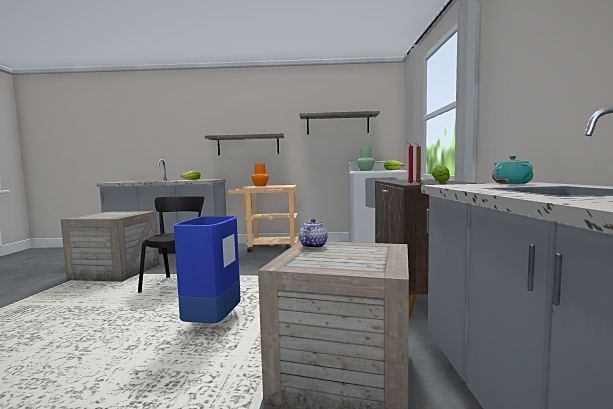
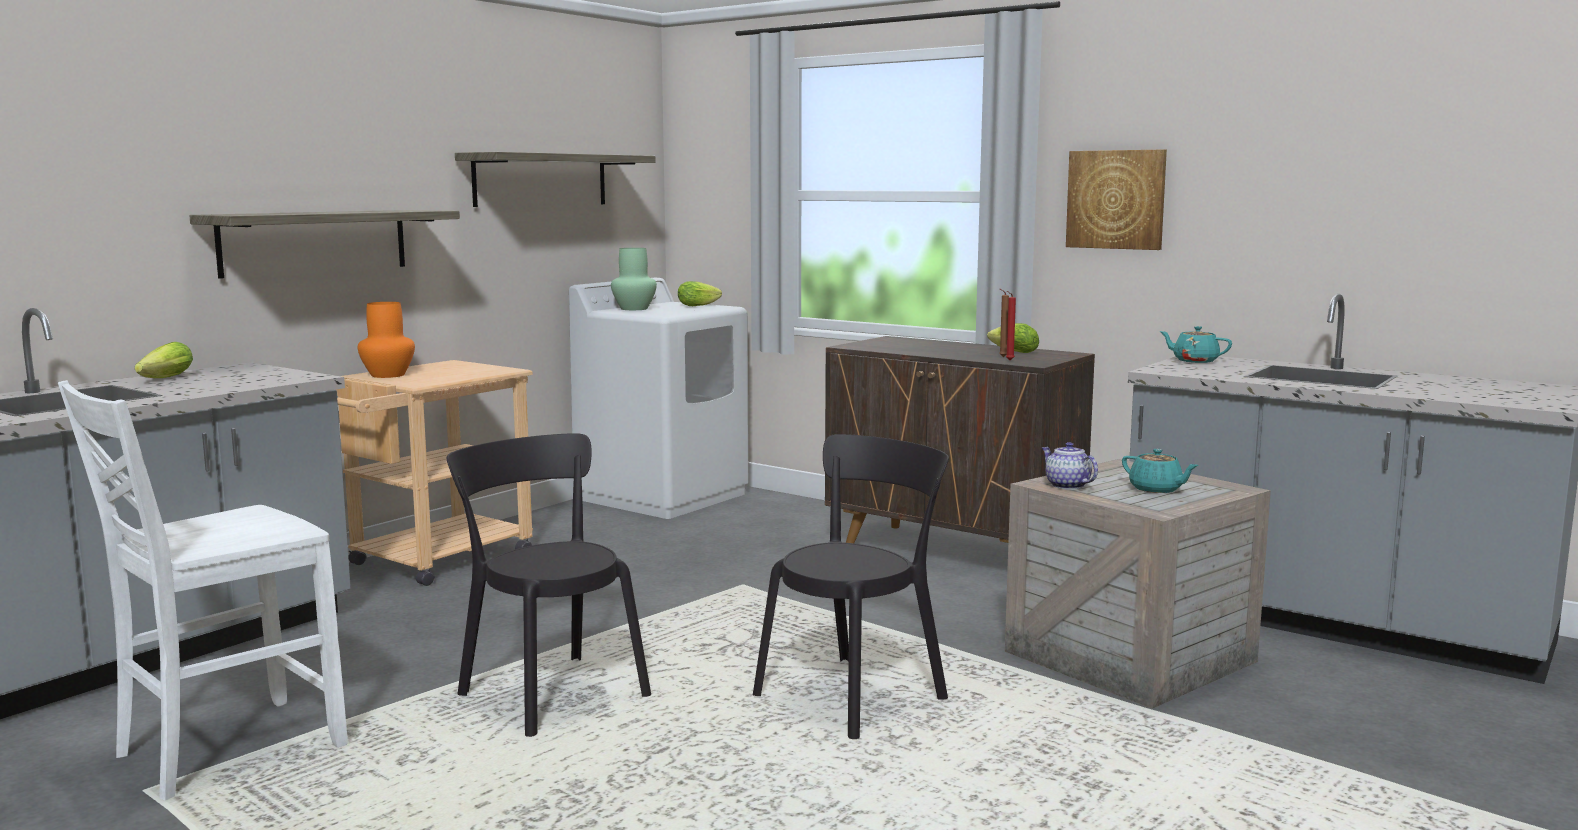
camera: 55 degrees left, 5 degrees up
(116, 271) = (224, 750): crate -> white chair
(213, 323) = (856, 694): blue trash can -> black chair
(341, 258) = (1156, 489): none -> turquoise teapot
(514, 78) = (1116, 199): none -> picture

